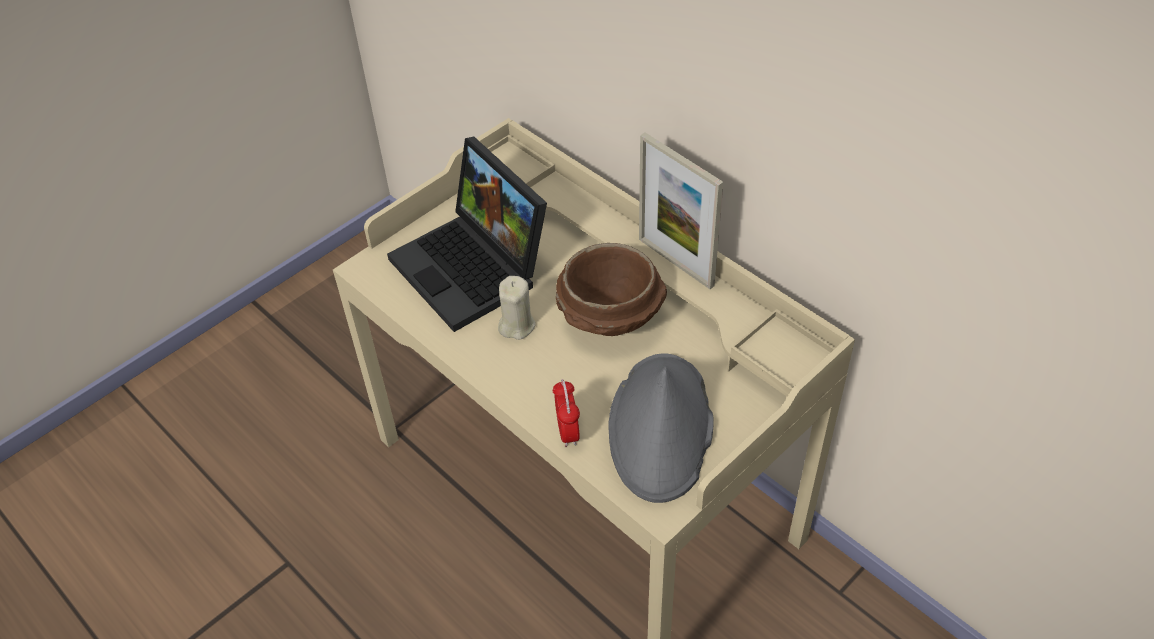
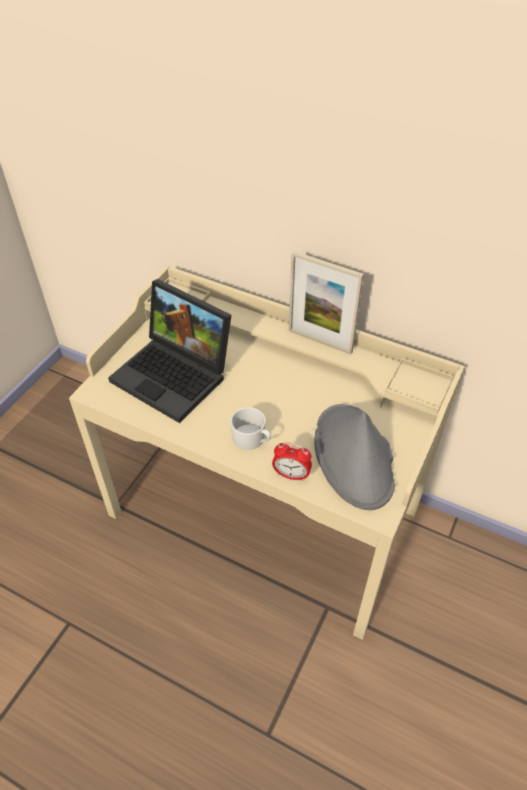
camera: 20 degrees left, 0 degrees up
(516, 325) = (223, 408): beige candle -> none
(537, 374) = (252, 439): none -> white mug
(567, 432) = (291, 475): alarm clock -> alarm clock turned 135 degrees clockwise
(609, 318) = (286, 389): brown bowl -> none

